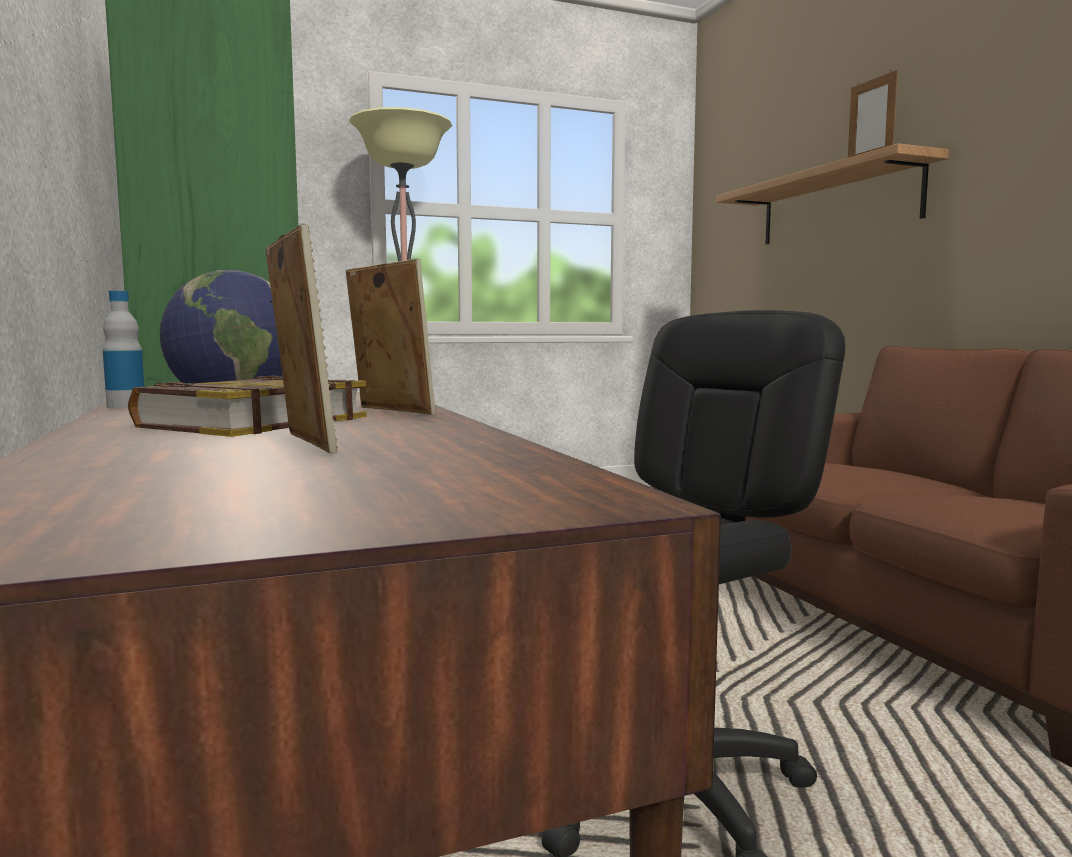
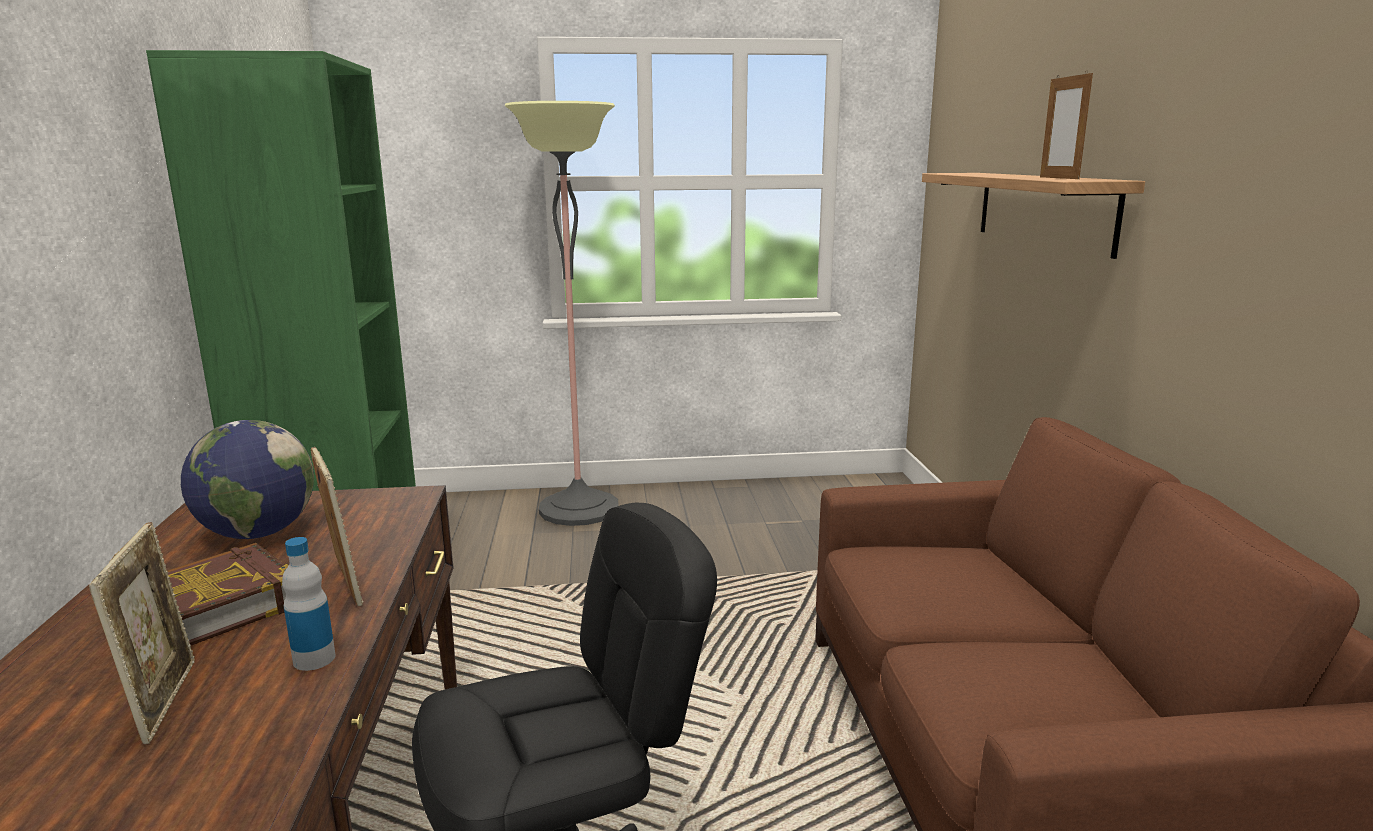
camera: 15 degrees right, 10 degrees up
(126, 406) = (168, 535): bottle -> bottle (314, 659)

